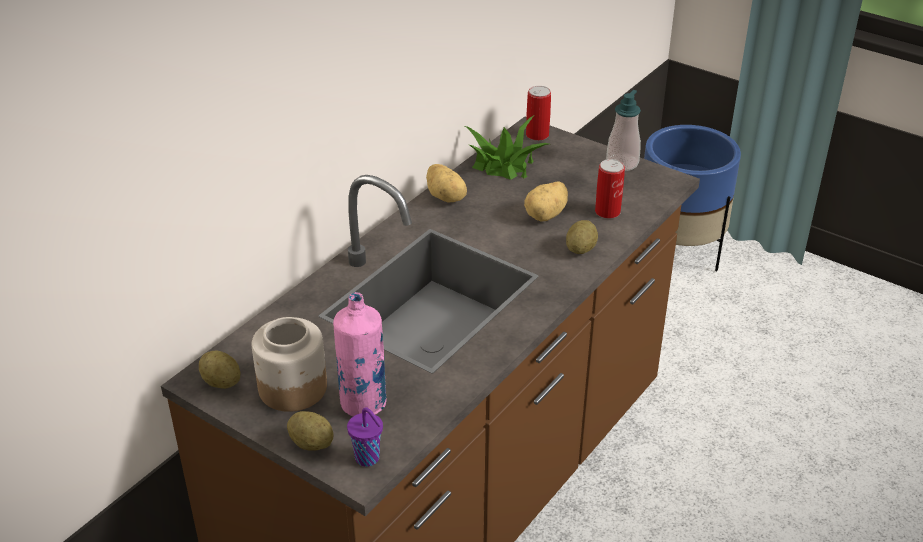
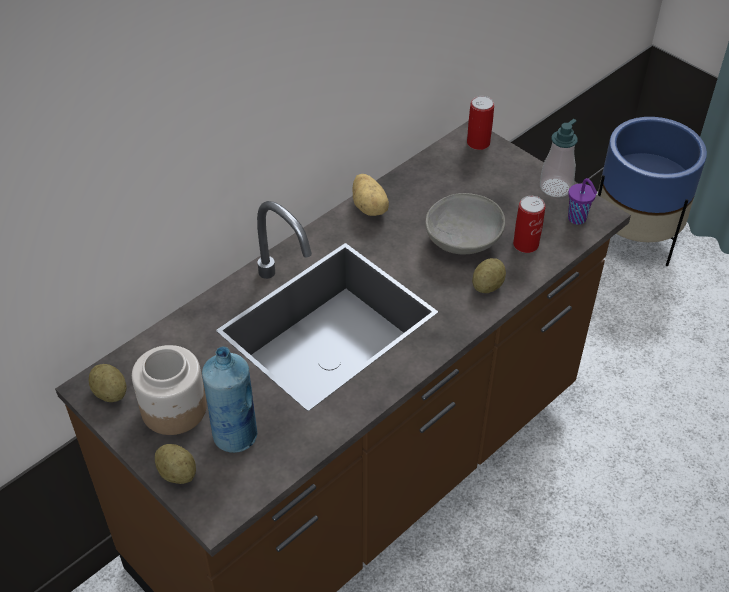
camera: 10 degrees right, 10 degrees up
(363, 403) = (235, 435): pink bottle -> blue bottle
(368, 459) = (226, 498): purple cup -> purple cup (578, 219)
(504, 164) = (436, 175): potted plant -> none
(547, 215) = (464, 241): potato -> grey bowl

